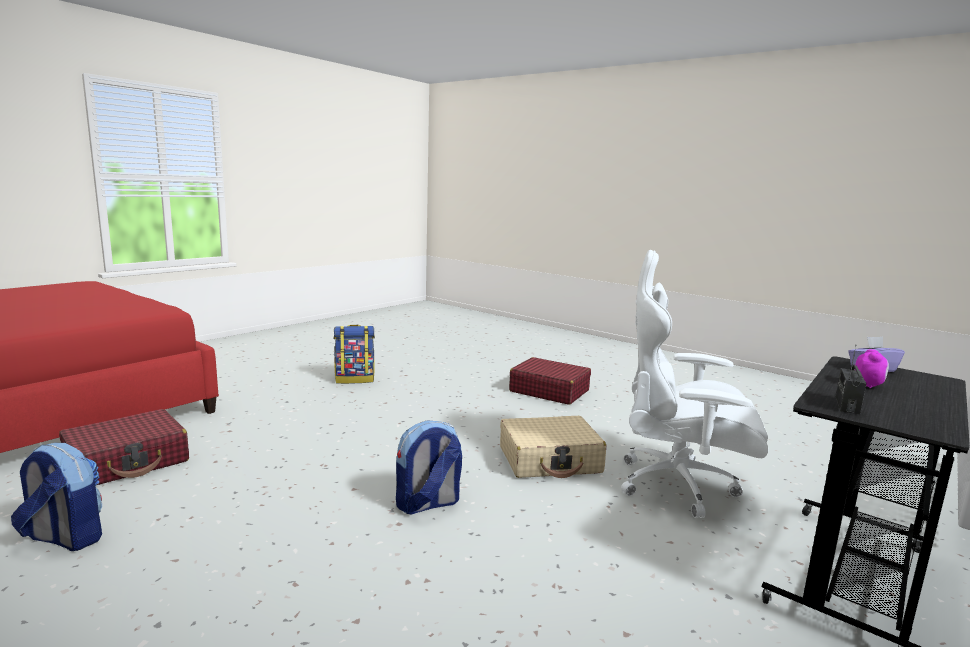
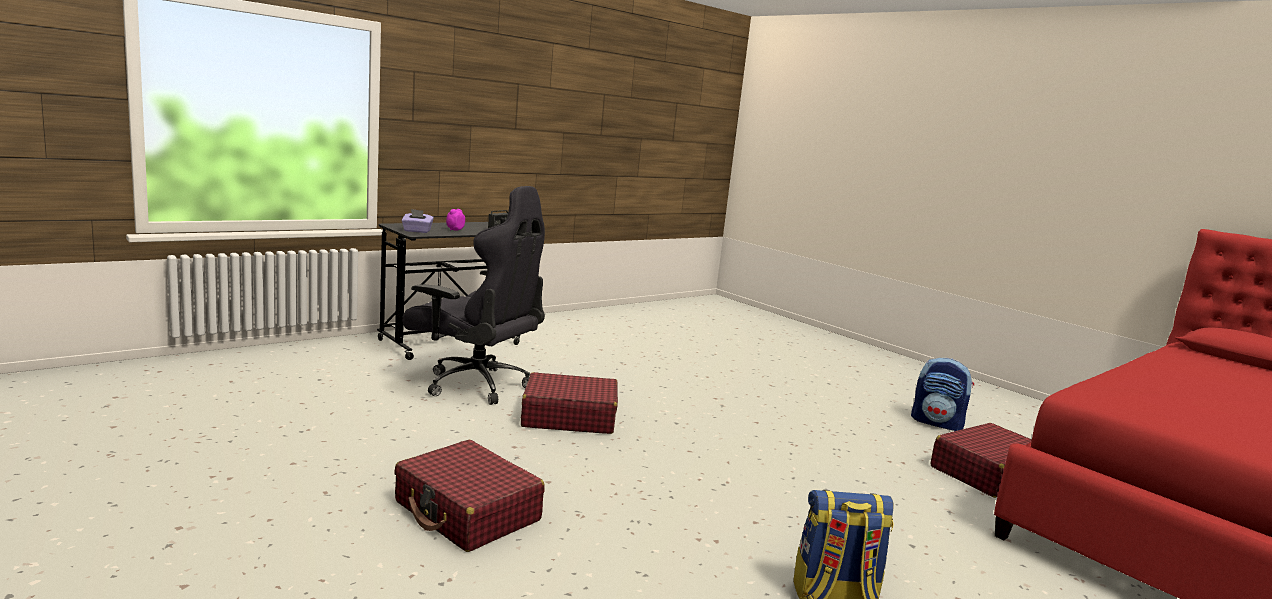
camera: 170 degrees left, 0 degrees up
(427, 504) = (694, 404): backpack -> none
(550, 460) = (568, 417): beige suitcase -> red suitcase
(683, 486) = (471, 384): white office chair -> black office chair

